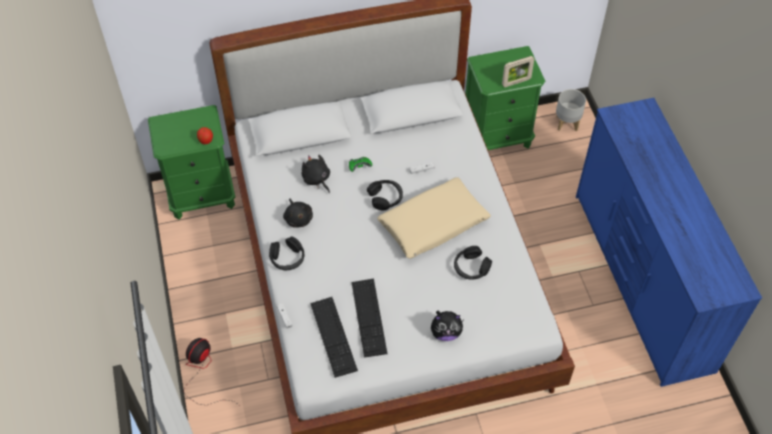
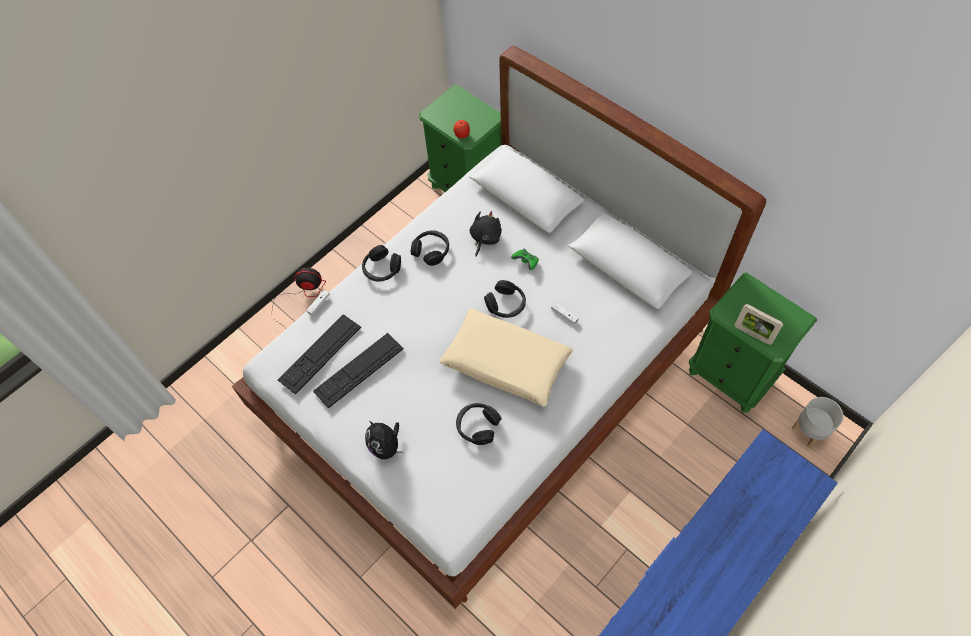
camera: 60 degrees right, 5 degrees up
(298, 218) = (431, 251): black plush toy -> black headphones

